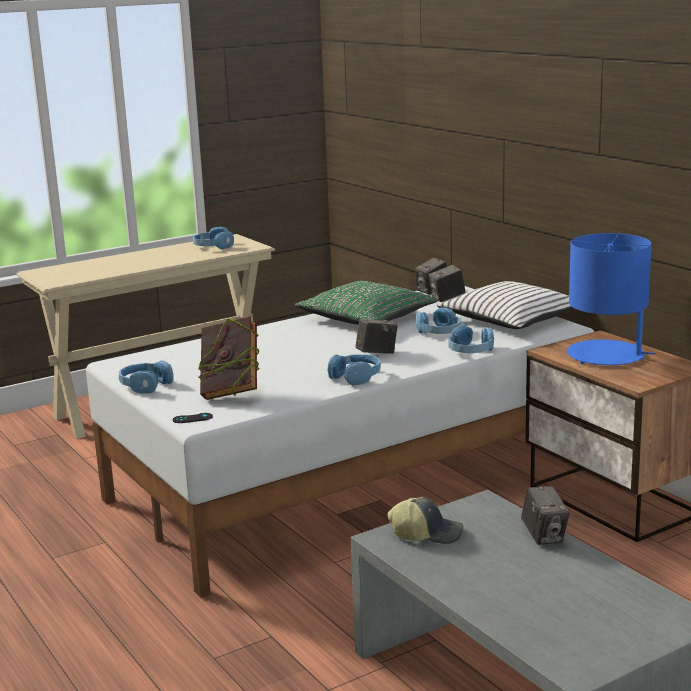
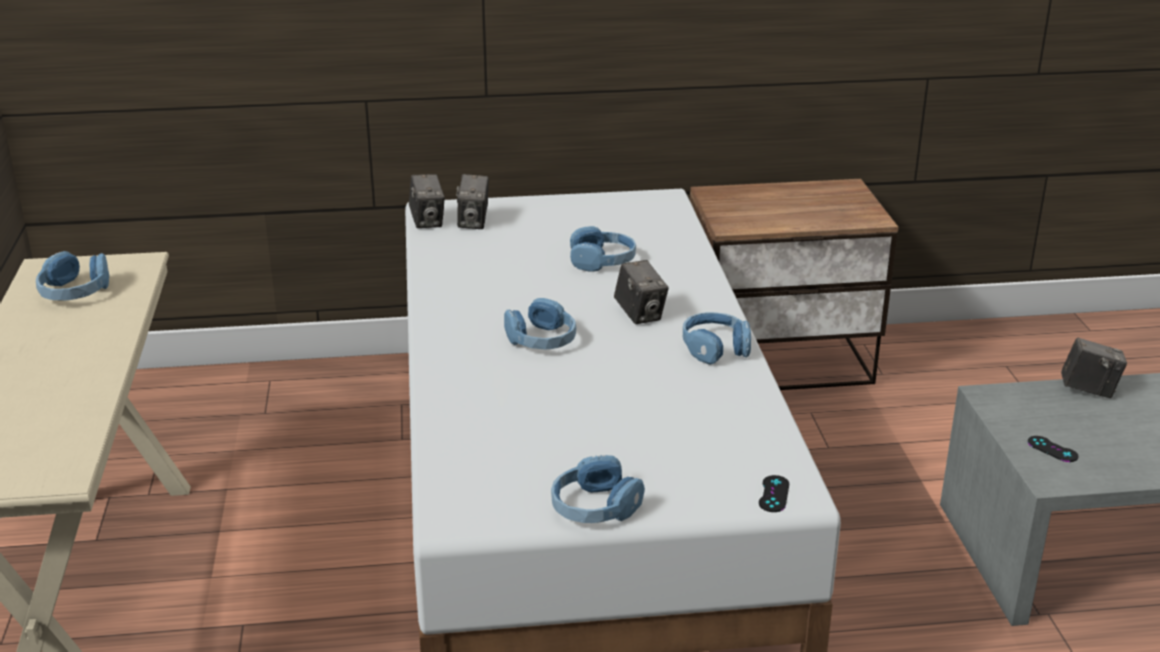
camera: 65 degrees left, 10 degrees up
(231, 392) = (694, 444): book -> none
(366, 317) = (483, 285): green pillow -> none
(376, 353) = (640, 315): camera -> camera turned 150 degrees clockwise
(427, 533) = (1052, 449): cap -> black game controller
(471, 351) = (692, 263): blue headphones -> blue headphones (541, 340)
(510, 319) = (603, 213): white pillow -> none
(606, 355) = (776, 207): blue table lamp -> none

